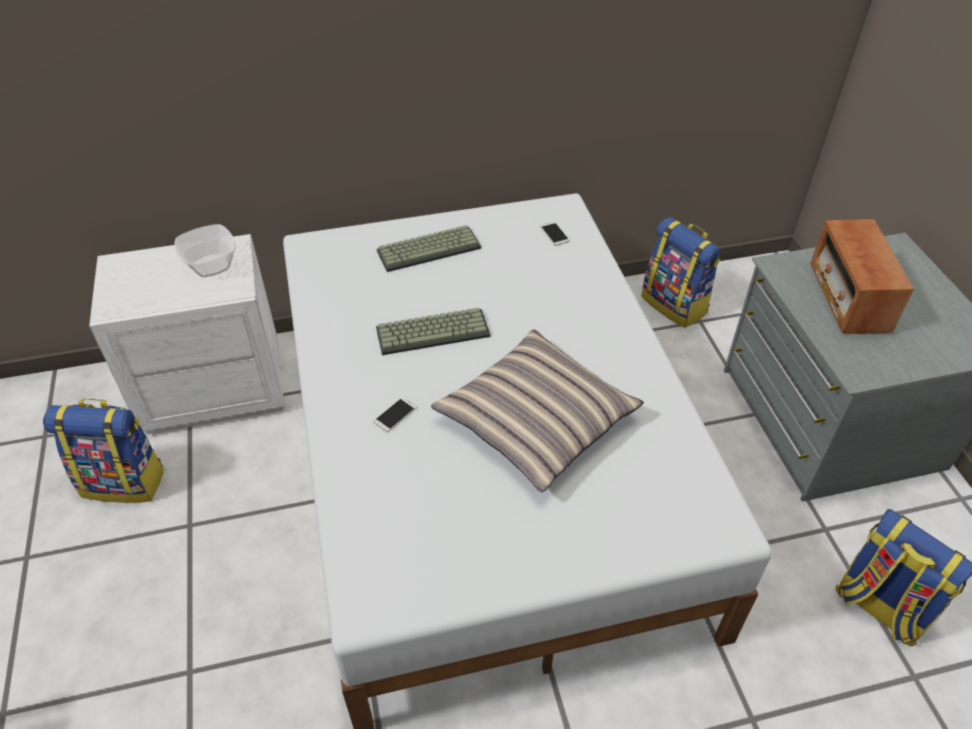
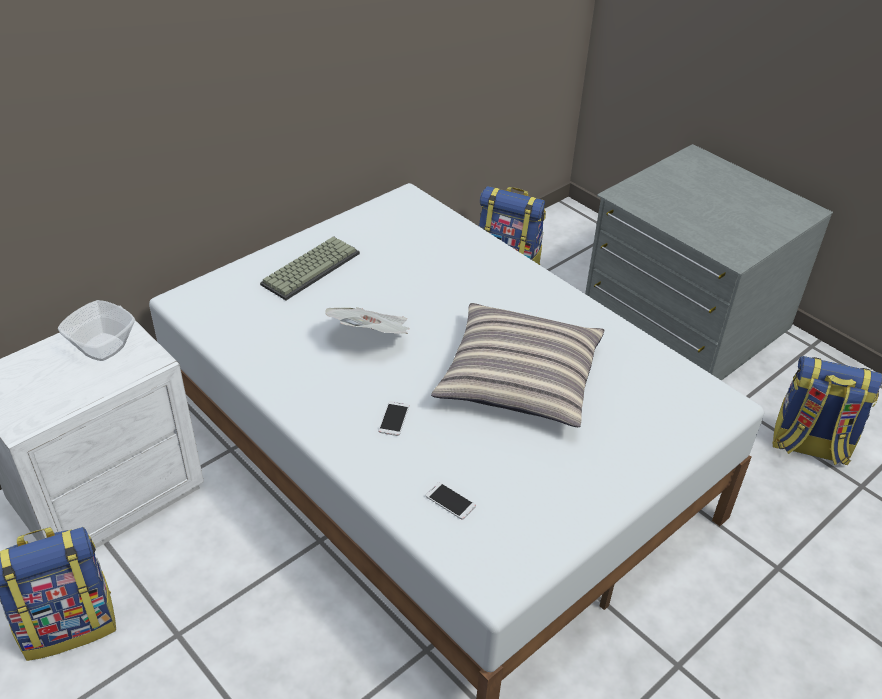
camera: 30 degrees left, 5 degrees down
(433, 331) = (372, 337): keyboard -> newspaper
(554, 234) = (416, 222): phone -> phone (450, 501)
(848, 298) = (689, 204): radio -> none

